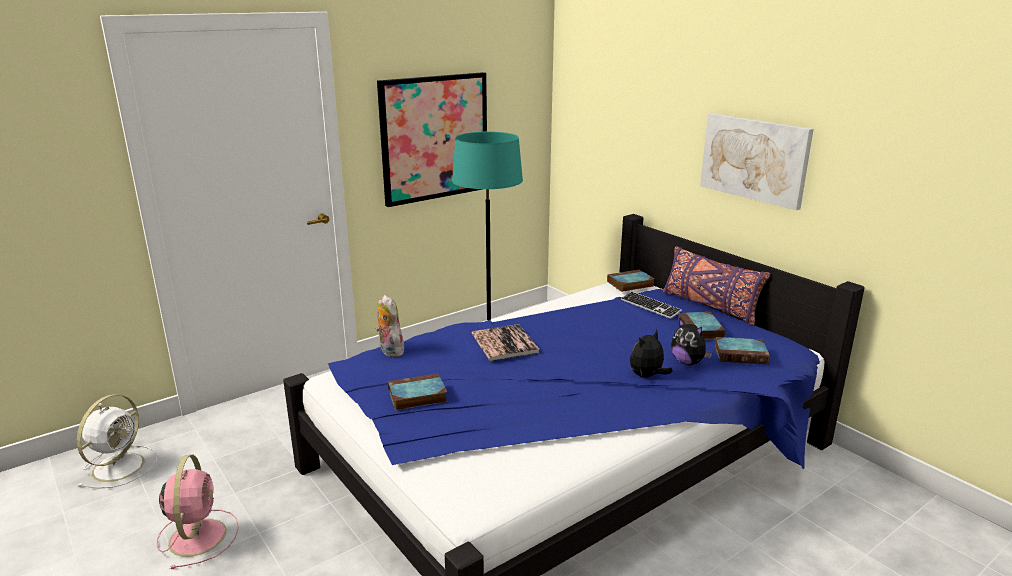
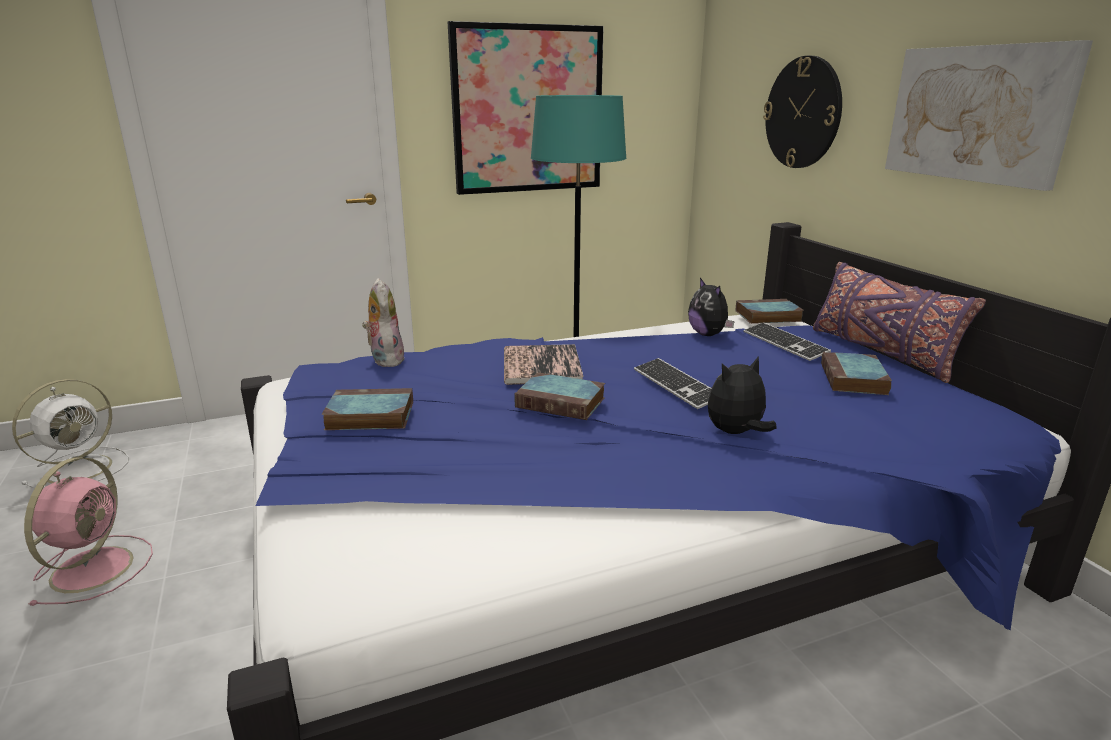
camera: 15 degrees right, 0 degrees up
(598, 348) = (676, 385): none -> keyboard
(638, 140) = (803, 113): none -> wall clock
(688, 362) = (814, 421): plush toy -> plush toy (708, 334)
(741, 354) = (913, 420): book -> book (562, 402)

